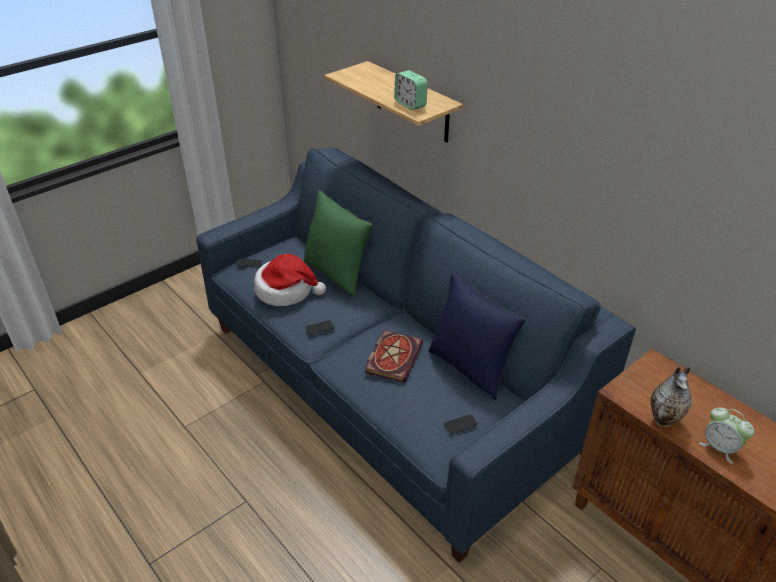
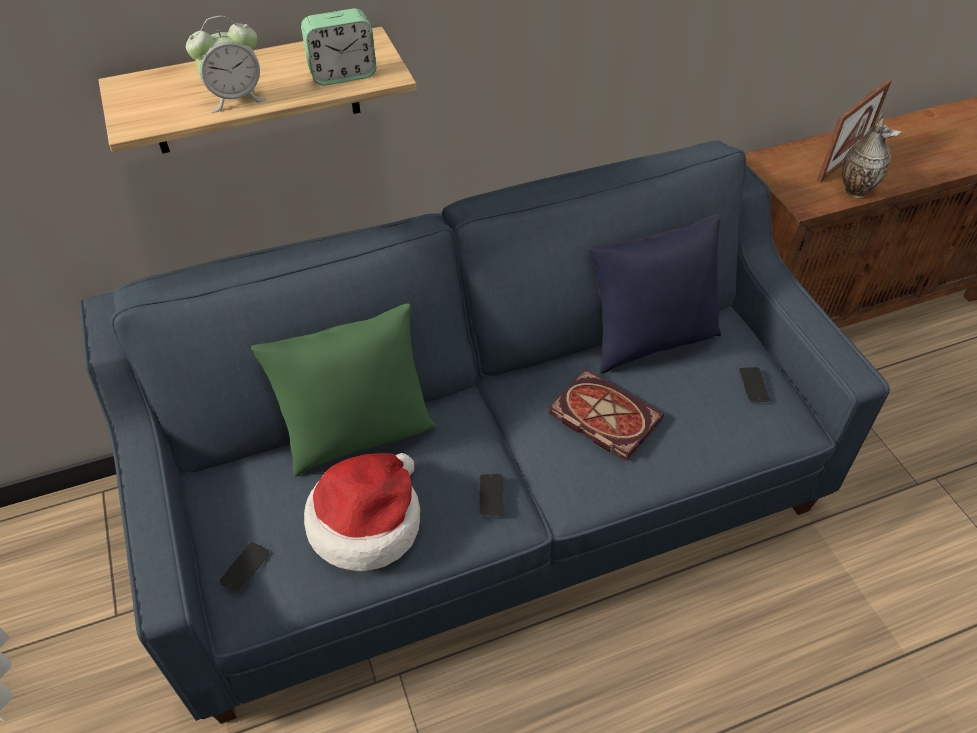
camera: 70 degrees left, 10 degrees up
(697, 409) = (842, 162): none -> picture frame
(720, 447) = (899, 170): alarm clock -> alarm clock (235, 98)

